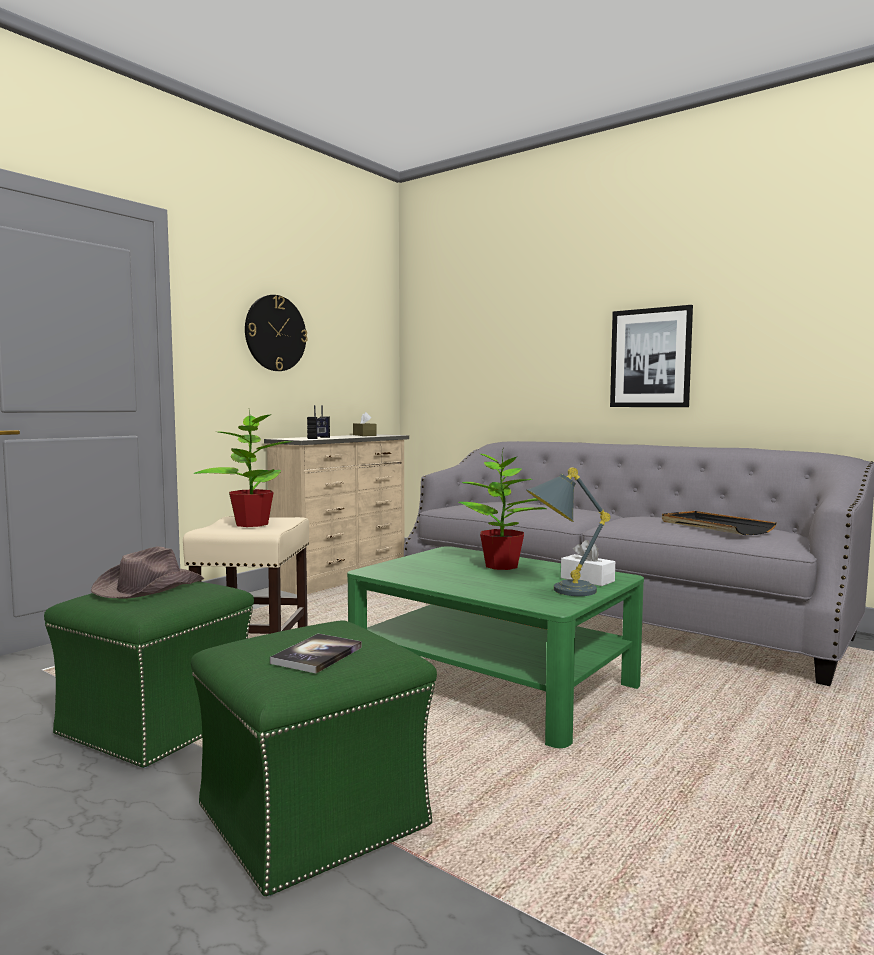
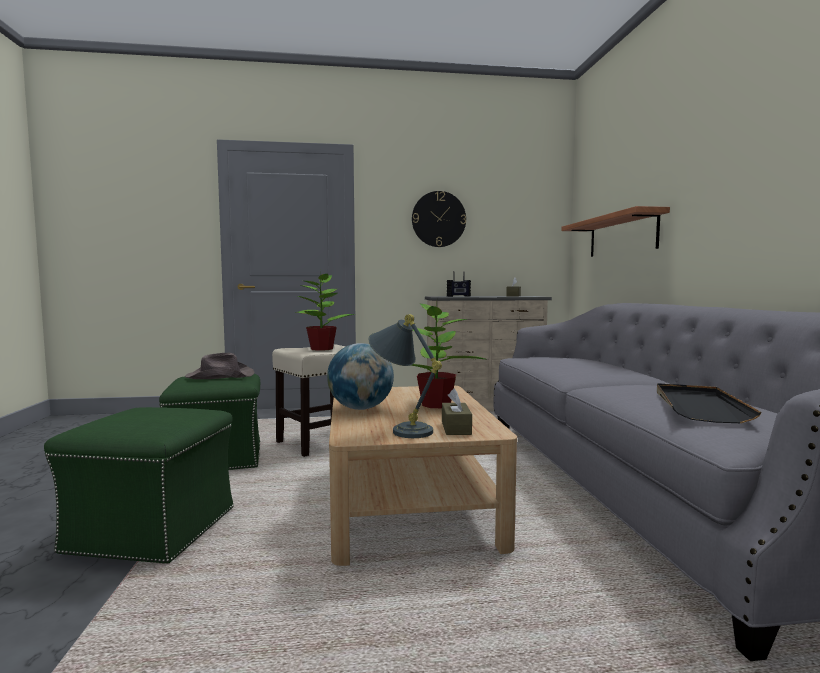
camera: 45 degrees right, 0 degrees up
(317, 655) = (131, 421): book -> none
(457, 584) = (360, 408): none -> globe
(490, 370) = (622, 235): none -> shelf
(493, 681) = (409, 502): green coffee table -> beige coffee table
(587, 579) = (456, 428): white tissue box -> brown tissue box
(650, 358) = (748, 204): picture -> none

